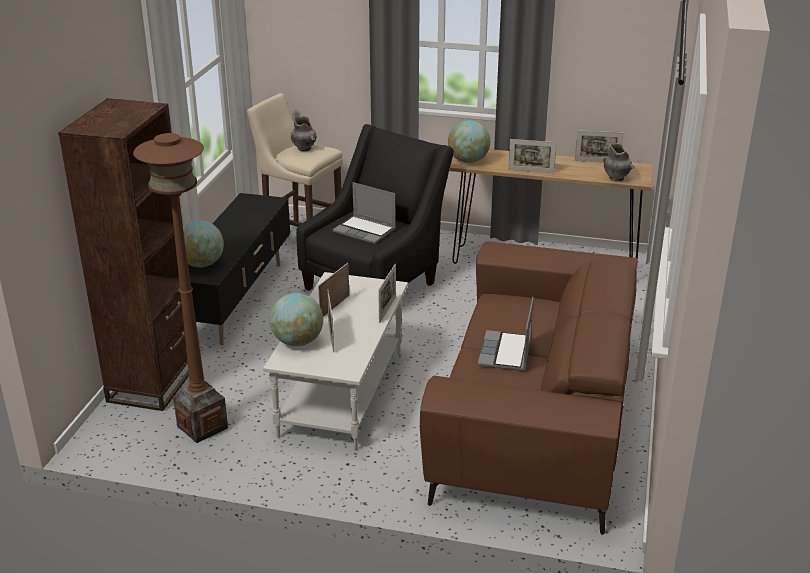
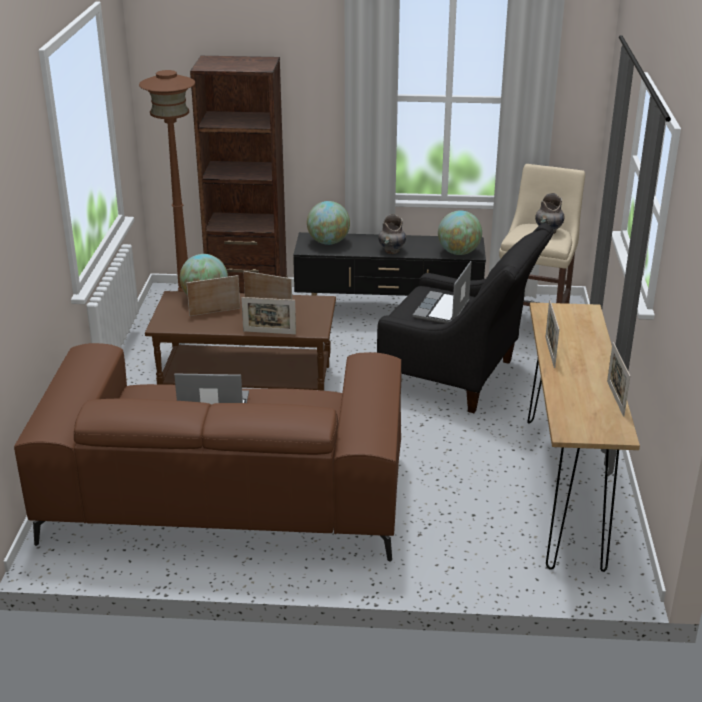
camera: 80 degrees right, 0 degrees up
(343, 393) = (246, 384): white coffee table -> brown coffee table
(468, 161) = (555, 311): globe -> globe (458, 252)
(616, 178) = (564, 414): grey vase -> grey vase (391, 251)

